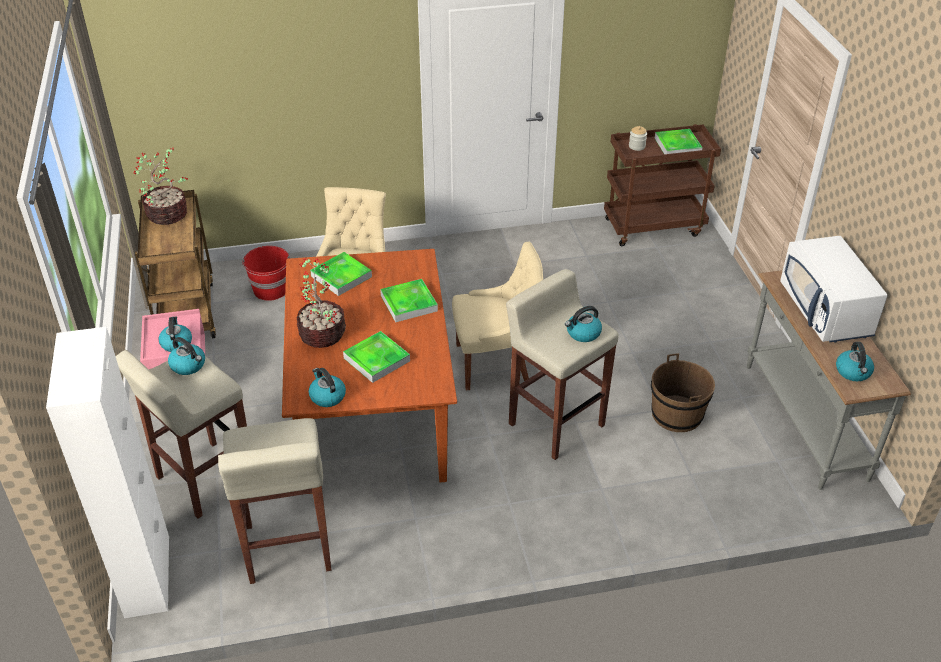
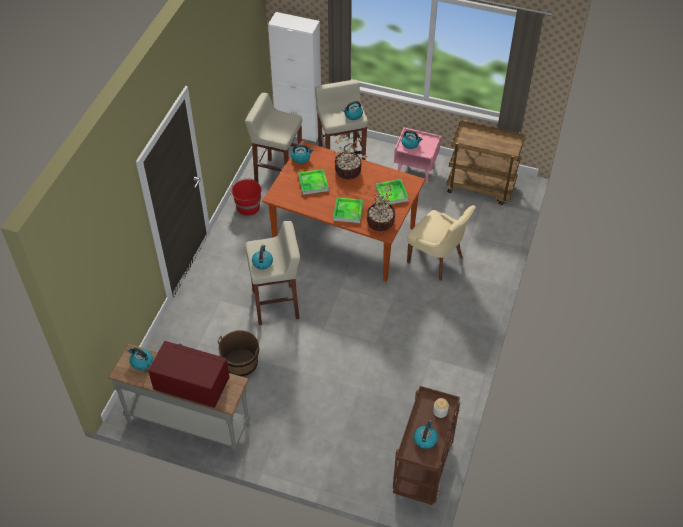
camera: 120 degrees right, 10 degrees up
(168, 214) = (503, 145): potted plant -> potted plant (380, 223)
(271, 290) = (479, 228): red bucket -> red bucket (247, 207)
(494, 363) = (342, 301): beige chair -> none
(677, 145) = (425, 439): tray -> kettle
(825, 312) = (191, 385): white microwave -> red microwave

